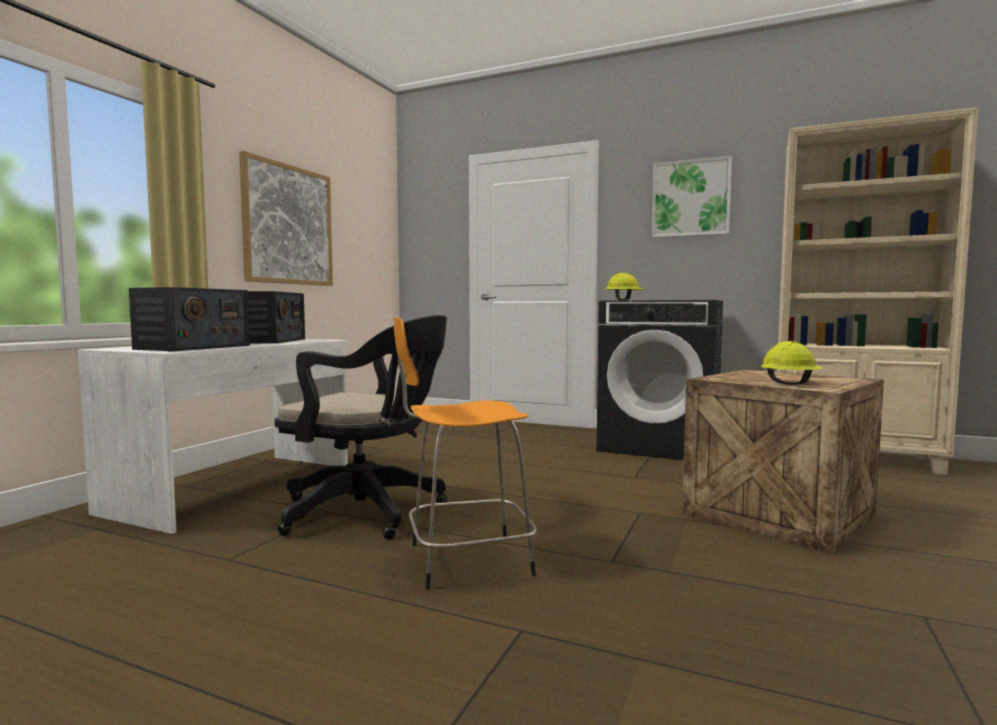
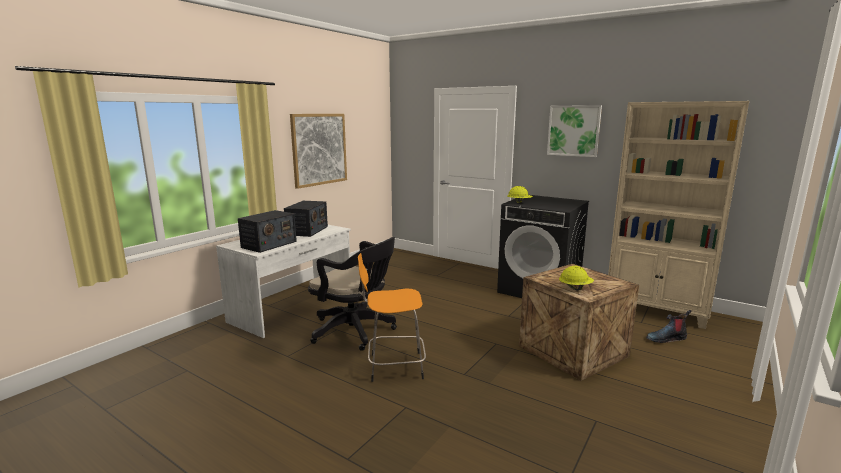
camera: 10 degrees right, 10 degrees up
(905, 489) = (666, 338): none -> boot

